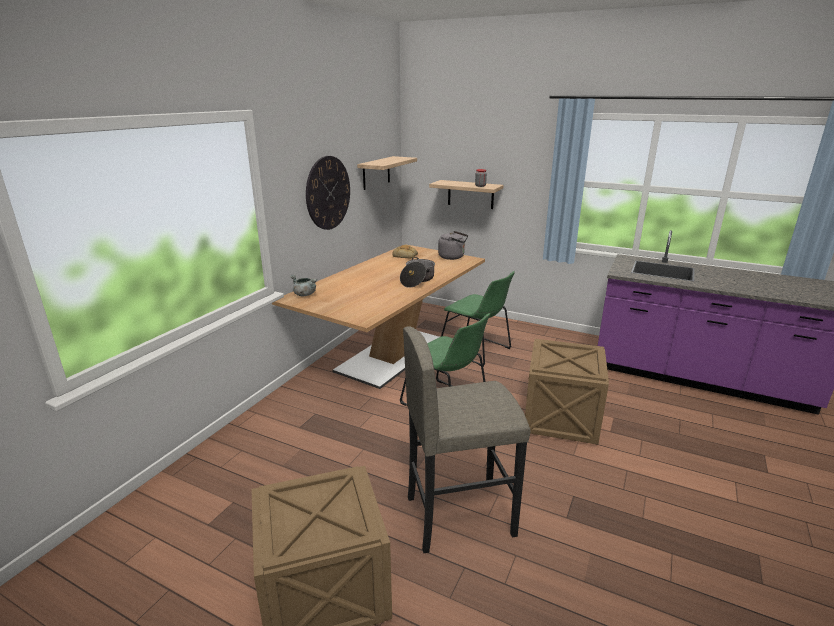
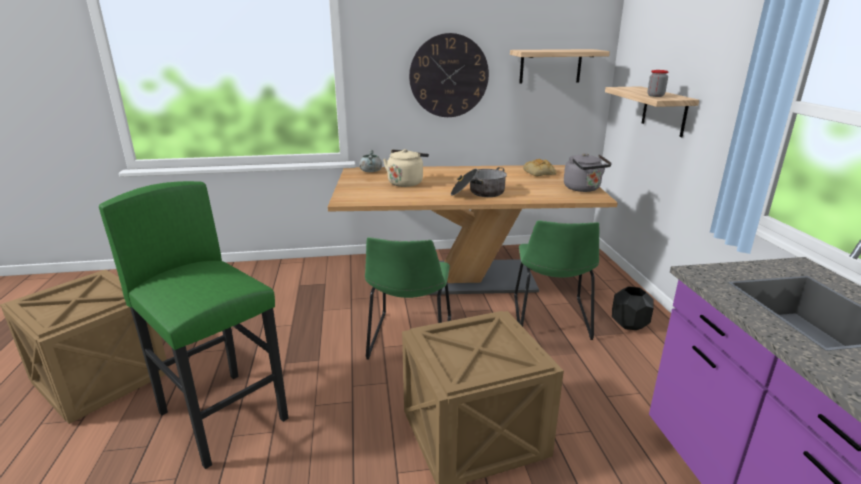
camera: 55 degrees right, 0 degrees up
(357, 291) = (406, 182): none -> beige kettle
(459, 515) = (223, 415): grey stool -> green stool
(506, 333) = (628, 324): none -> black planter

